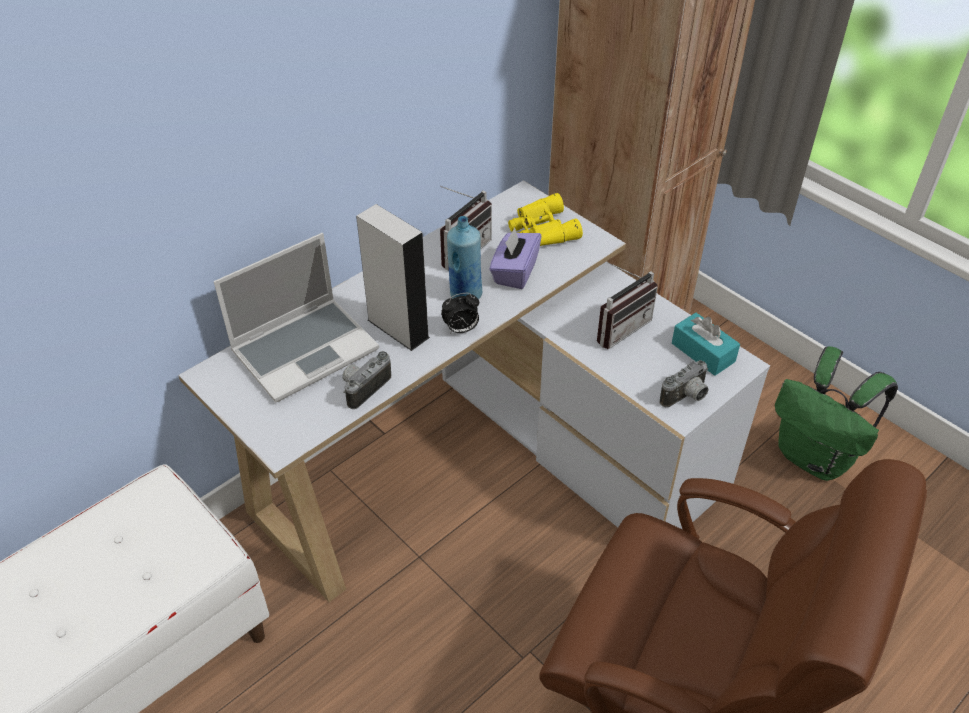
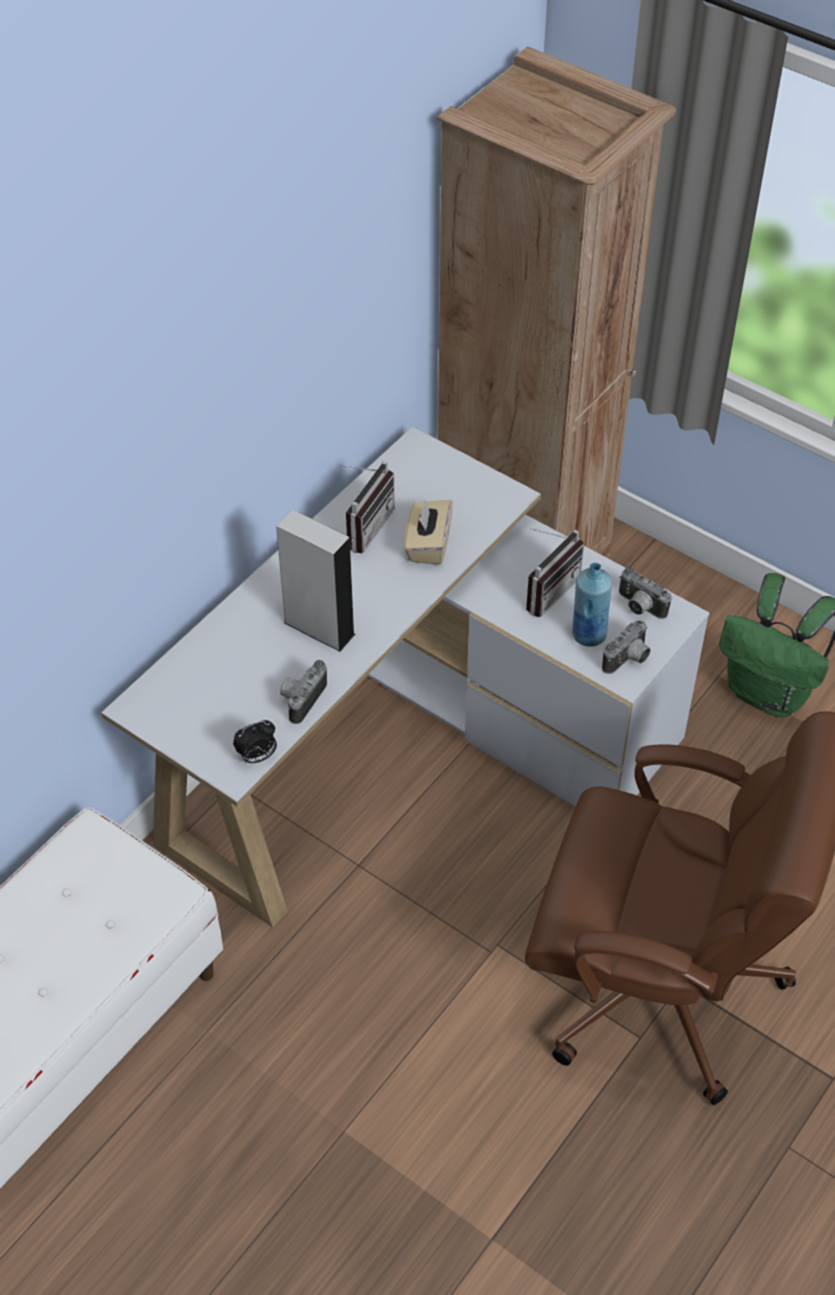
camera: 10 degrees left, 5 degrees up
(306, 349) = (228, 665): laptop -> none
(461, 330) = (386, 621): alarm clock -> alarm clock (257, 757)
(465, 294) = (381, 579): blue bottle -> blue bottle (588, 635)
(514, 272) = (428, 545): purple tissue box -> beige tissue box
(541, 230) = (446, 489): yellow binoculars -> none
(703, 352) = (639, 607): turquoise tissue box -> camera

